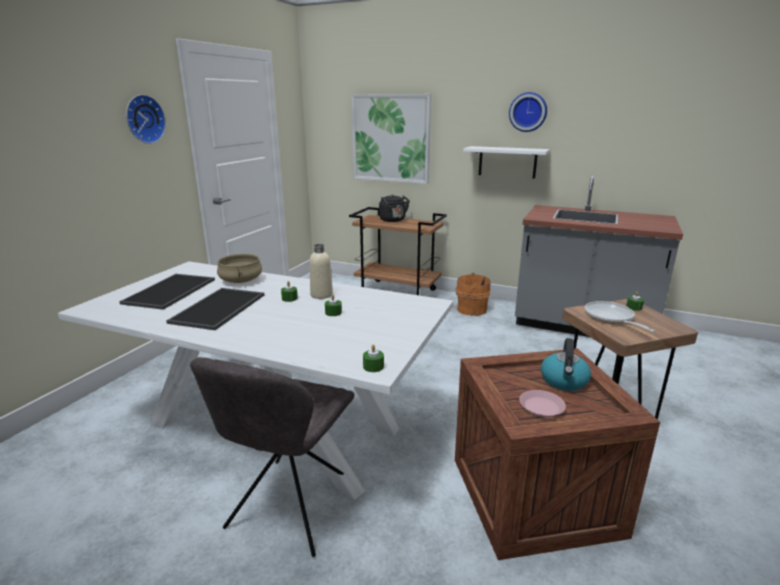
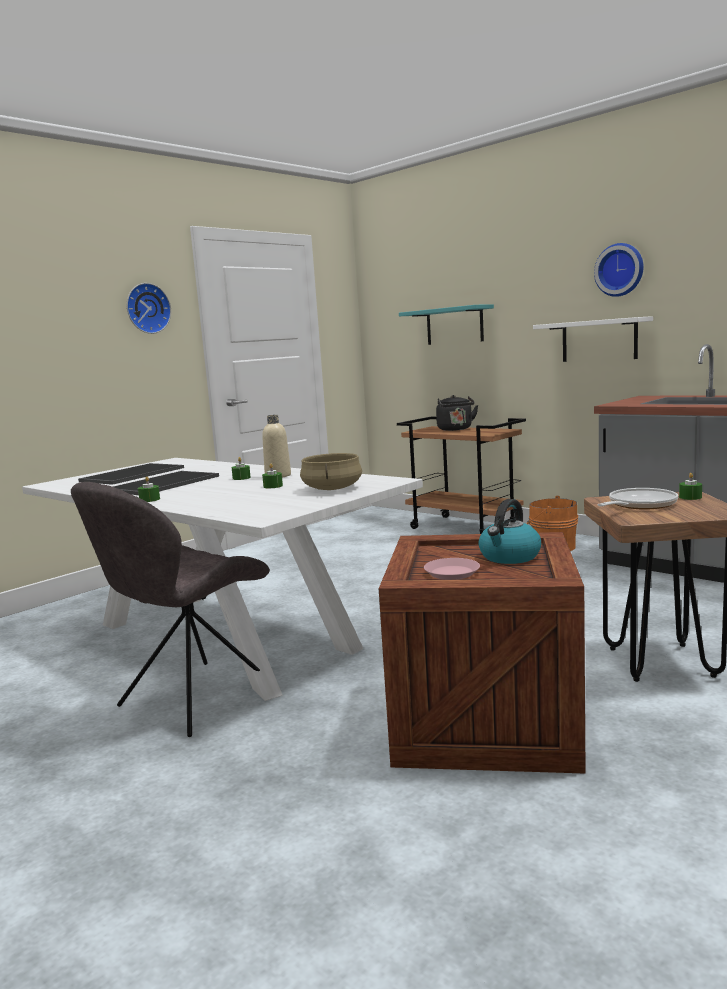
camera: 20 degrees right, 10 degrees down
(240, 280) = (208, 468): beige cooking pot -> beige cooking pot (331, 489)
(373, 366) = (262, 516): green candle -> green candle (149, 500)
(390, 138) = (454, 325): picture -> turquoise shelf
(611, 318) = (639, 505): frying pan -> frying pan turned 45 degrees clockwise

